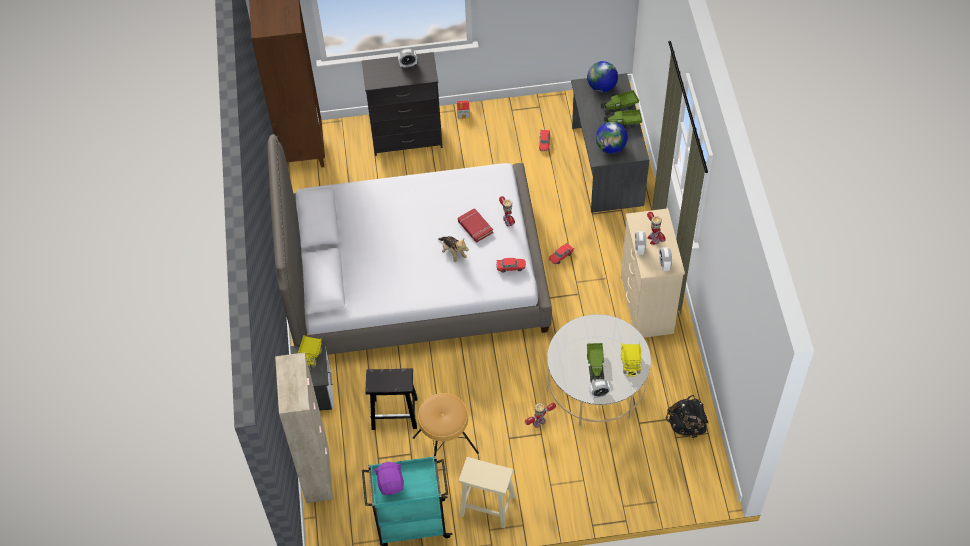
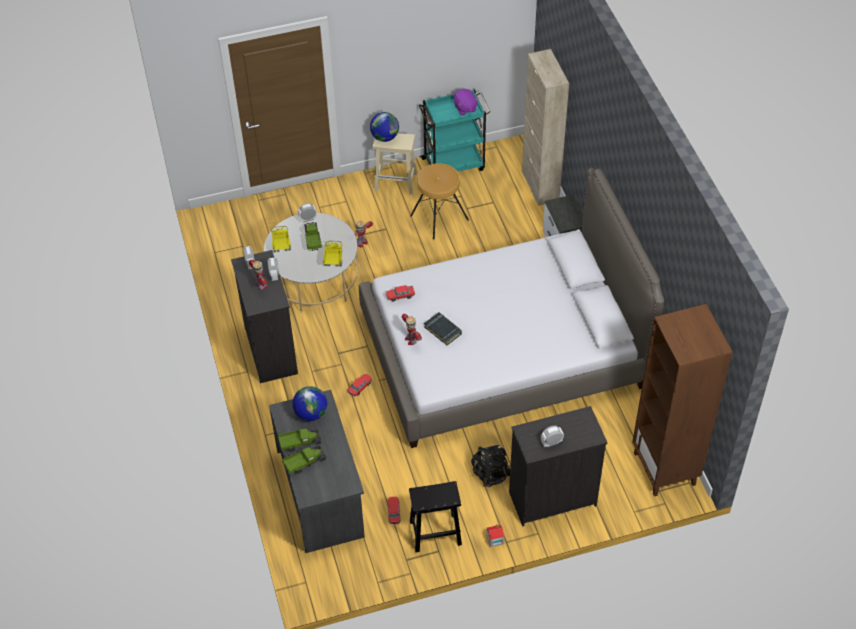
camera: 170 degrees right, 5 degrees down
(310, 356) = (568, 219): toy truck -> toy truck (333, 260)
(395, 413) = (488, 235): black stool -> black stool (434, 533)
(453, 252) = (459, 304): plush toy -> none
(475, 227) = (443, 330): red book -> black book
(601, 87) = (327, 486): globe -> globe (385, 137)
(646, 305) = (271, 350): beige dresser -> black dresser
(686, 426) = (233, 255): black backpack -> black backpack (491, 474)

